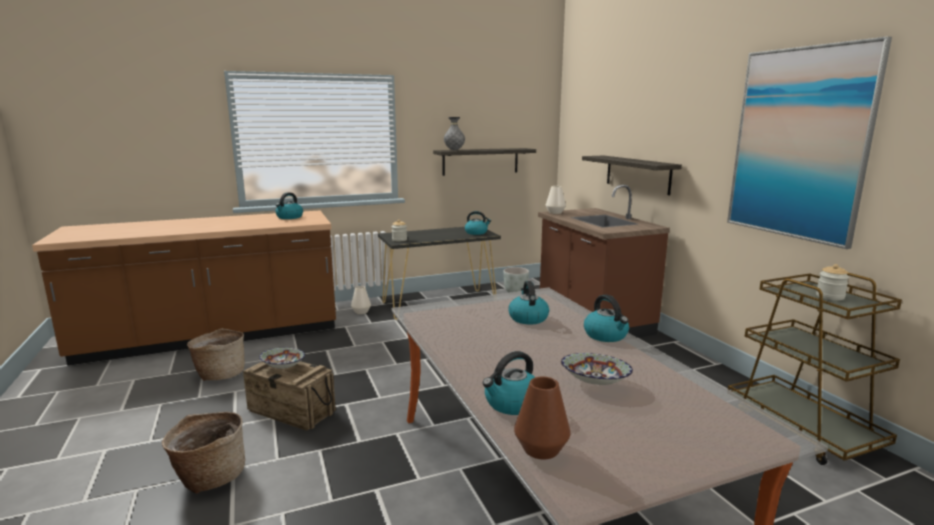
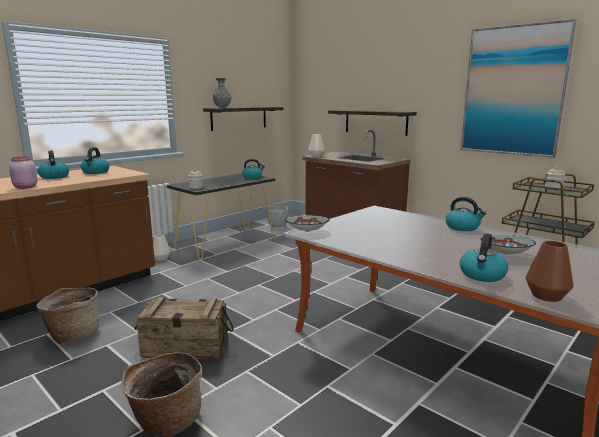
camera: 25 degrees left, 0 degrees up
(207, 229) = (25, 187): none -> pink jar
(283, 367) = (175, 307): bowl -> bowl (307, 231)
(527, 318) = (396, 225): kettle -> kettle (54, 177)

